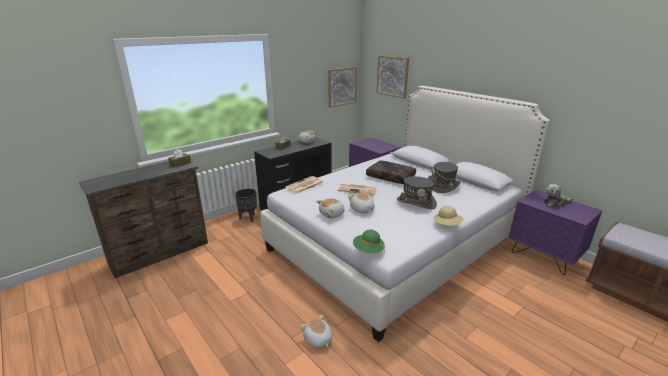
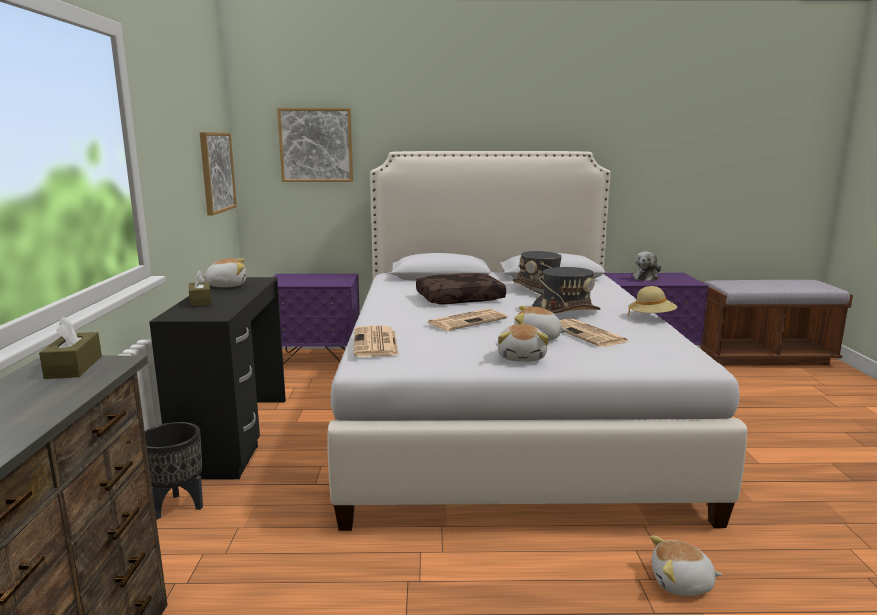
camera: 50 degrees left, 10 degrees down
(368, 250) = (672, 370): green hat -> none
(388, 218) = (589, 334): none -> newspaper

